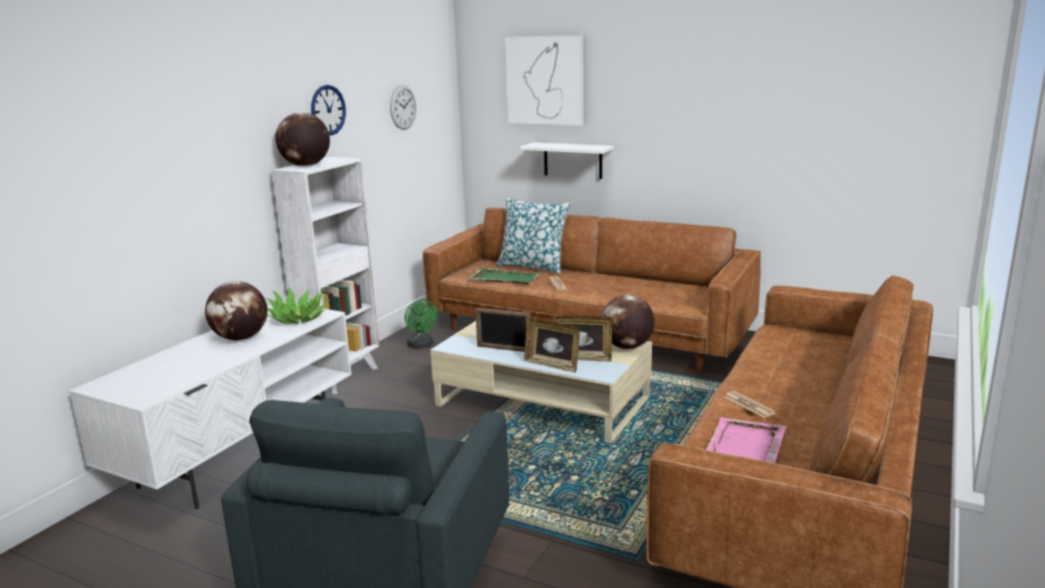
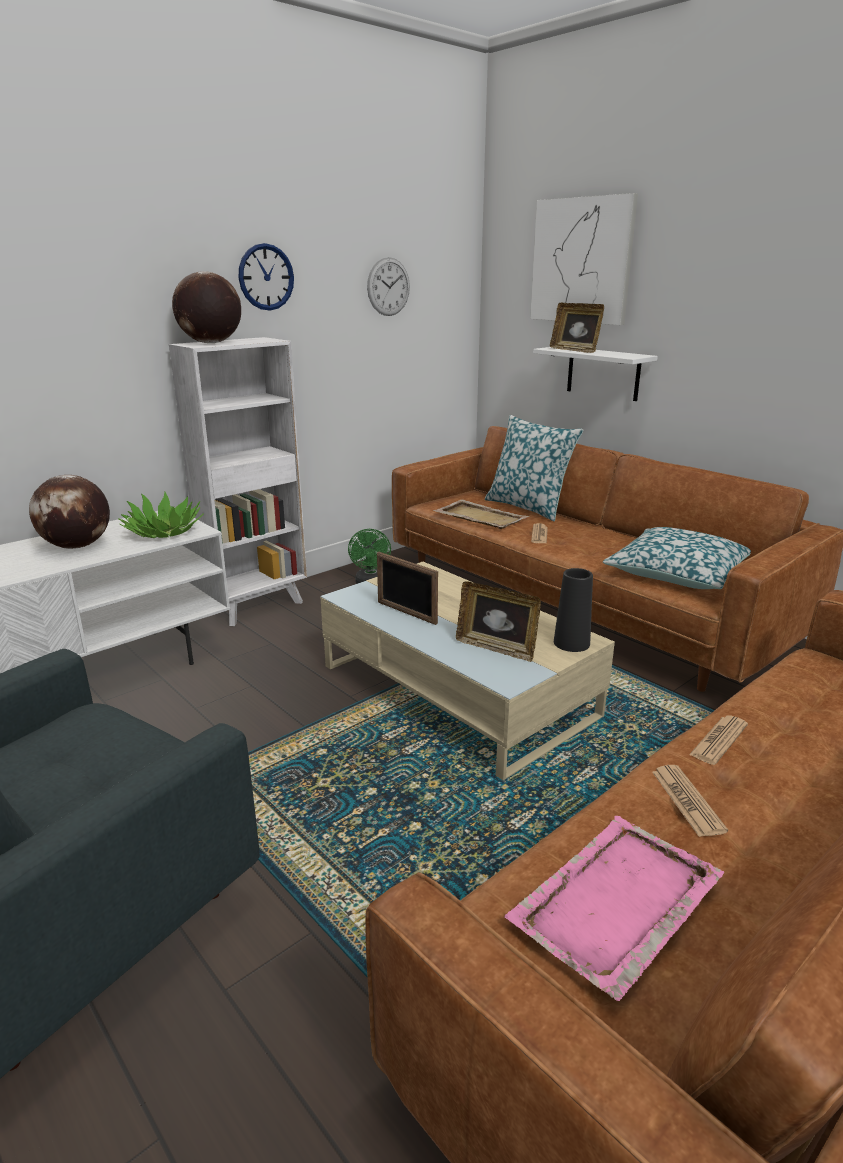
camera: 20 degrees right, 5 degrees up
(504, 278) = (479, 517): green tray -> beige tray
(552, 365) = (448, 650): picture frame -> picture frame (575, 350)
(627, 347) = (571, 643): globe -> black vase
(666, 294) = (677, 573): none -> pillow
(747, 376) = (718, 740): none -> newspaper

